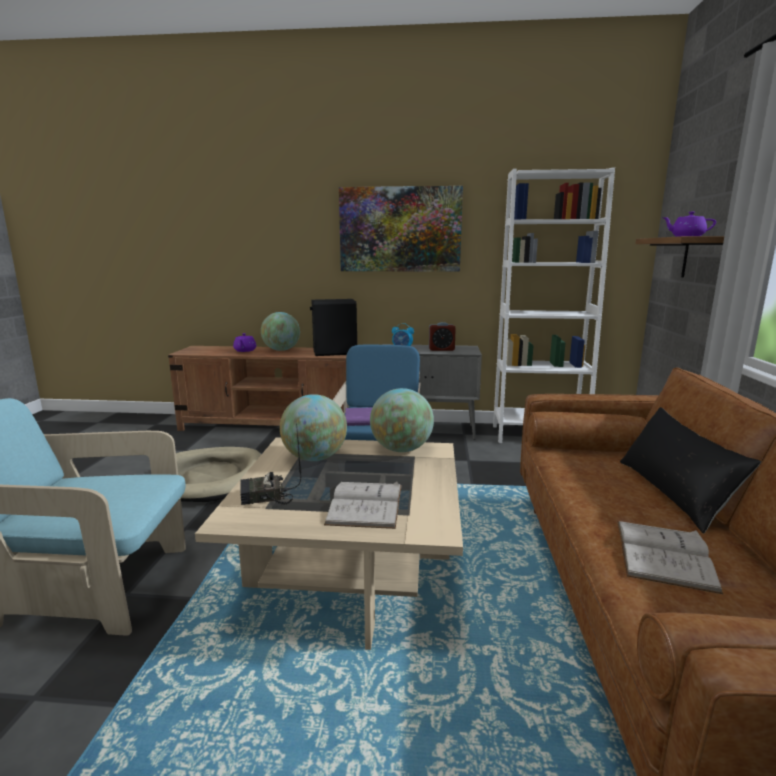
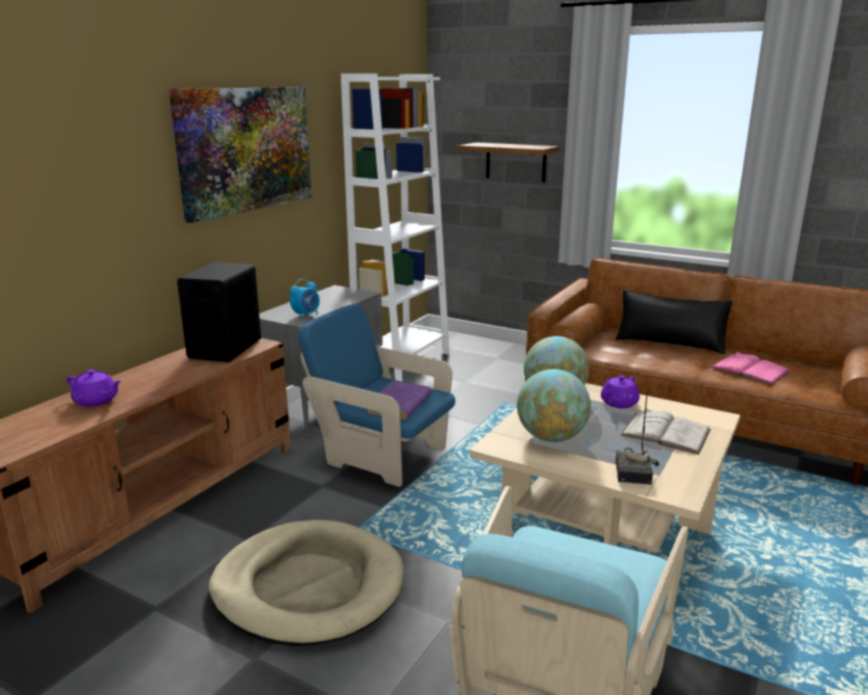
camera: 65 degrees left, 5 degrees up
(281, 350) = (146, 376): globe -> none
(441, 349) = (331, 300): alarm clock -> none
(664, 554) = (749, 369): white book -> pink book
(686, 236) = (519, 146): purple teapot -> purple teapot (618, 403)

